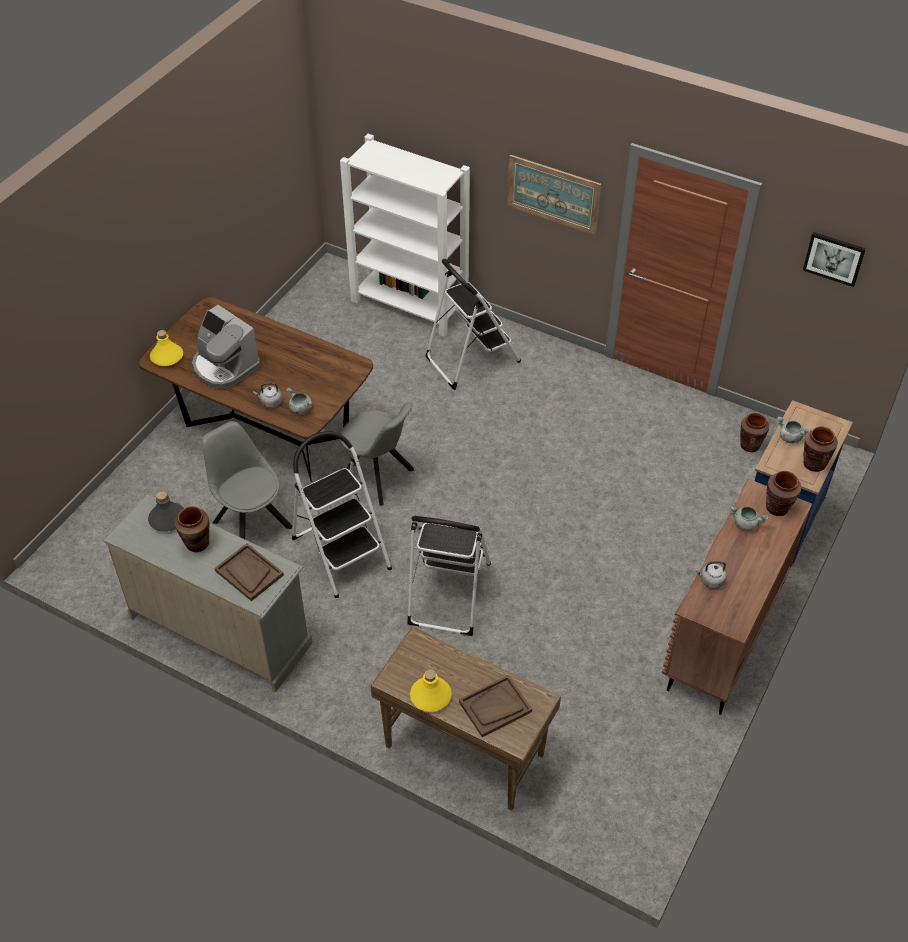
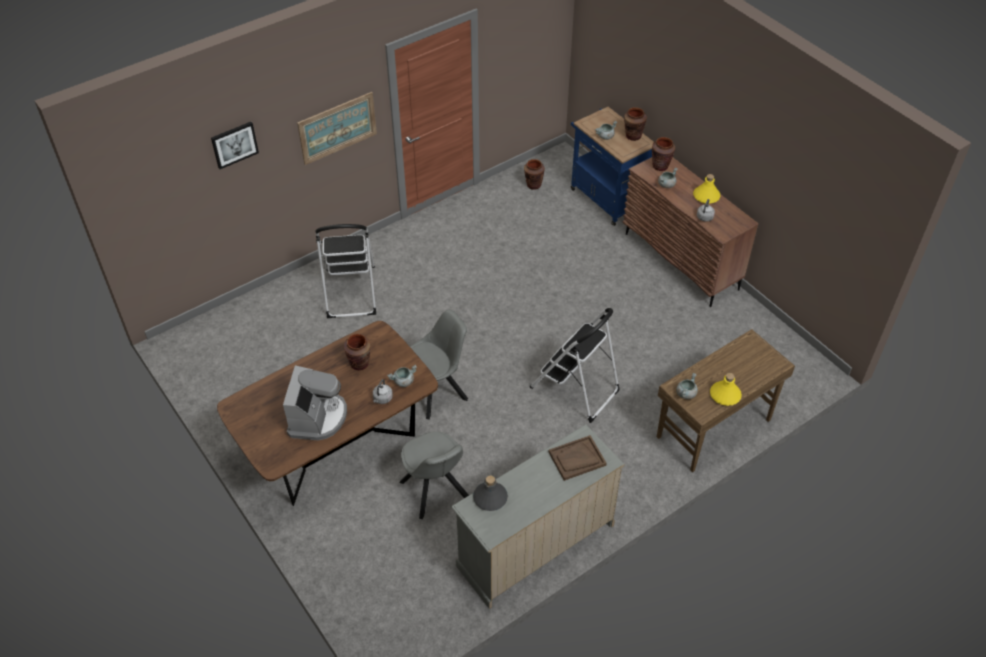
camera: 65 degrees left, 0 degrees up
(167, 357) = (275, 456): yellow bottle -> yellow bottle (706, 196)
(197, 543) = (528, 484): brown vase -> brown vase (359, 364)
(224, 366) = (317, 417): coffee machine -> coffee machine turned 60 degrees counterclockwise
(251, 523) = (435, 491): grey chair -> grey chair turned 105 degrees counterclockwise
(340, 551) = (499, 440): step ladder -> none
(409, 304) = (260, 307): white bookcase -> none
(412, 655) = (685, 393): none -> grey cooking pot
(495, 707) = (748, 364): brown tray -> none
(834, 258) = (529, 25): picture -> picture (234, 144)

